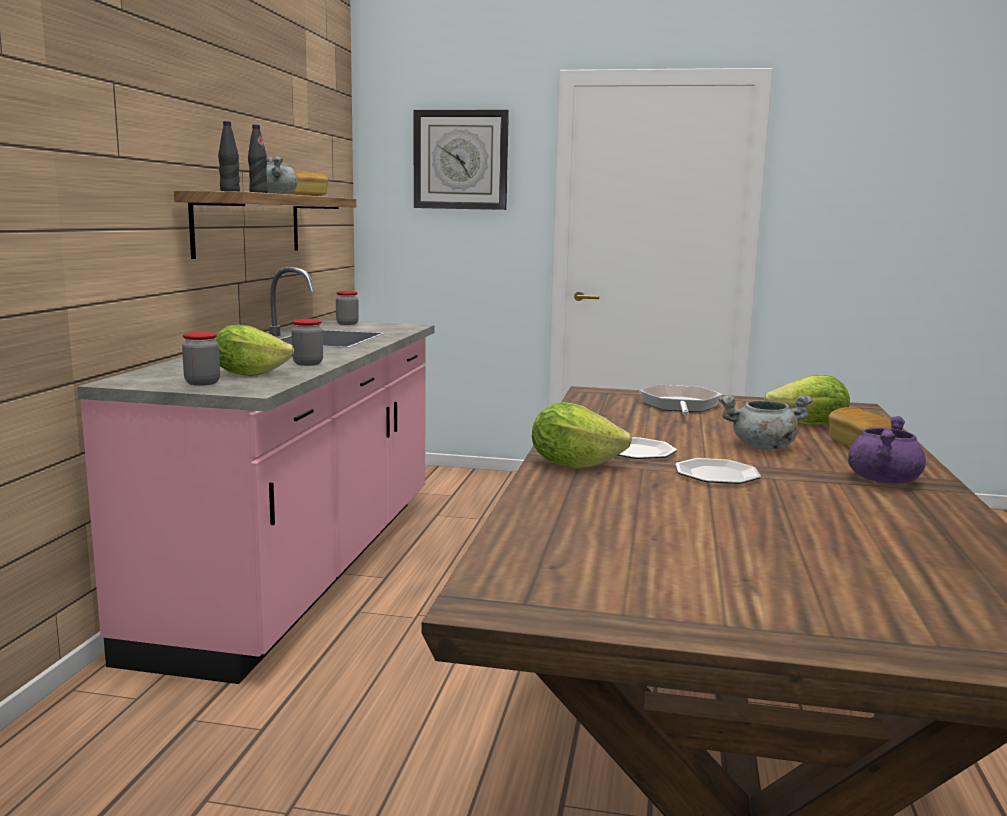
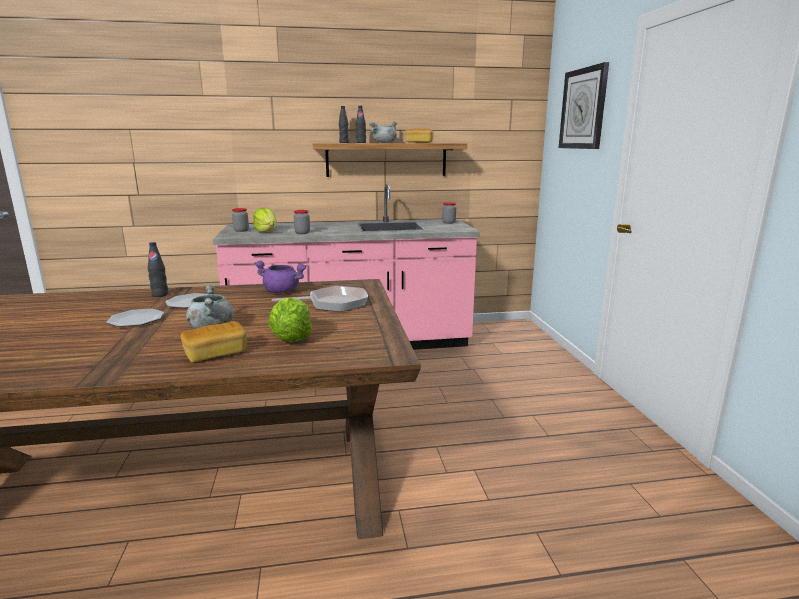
camera: 70 degrees right, 5 degrees up
(573, 465) = (160, 295): lettuce -> black bottle
(882, 480) = (117, 359): purple cooking pot -> purple cooking pot (282, 291)

